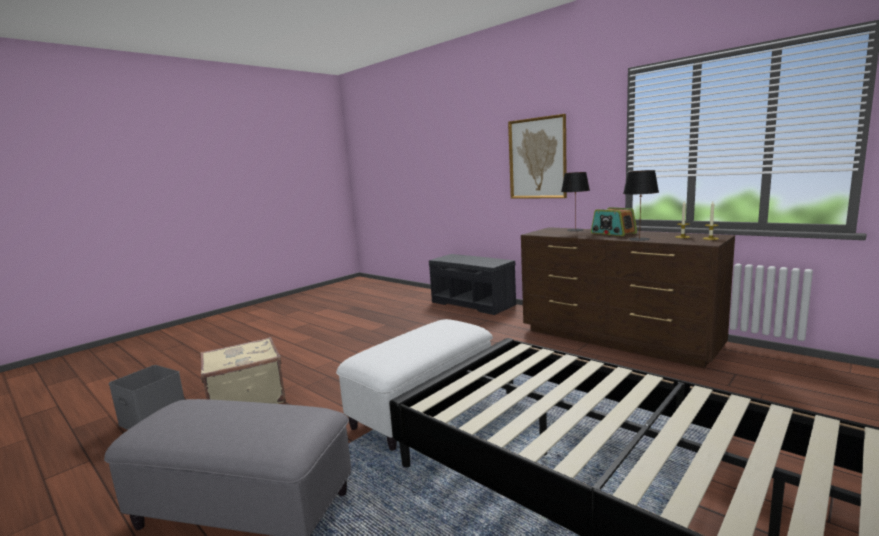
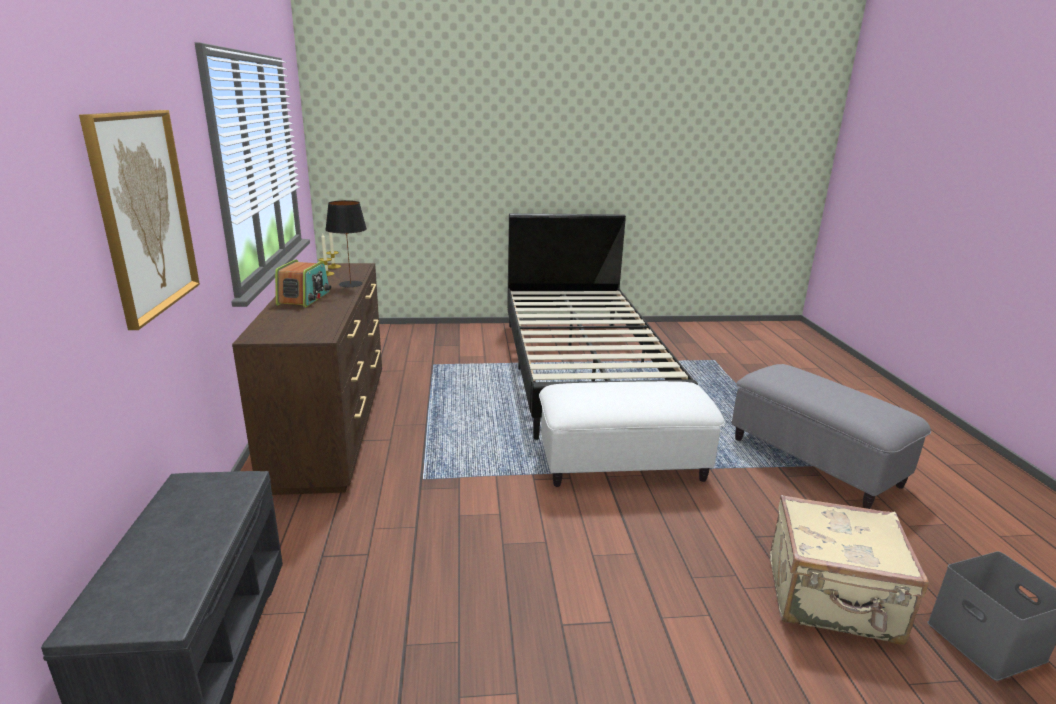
camera: 140 degrees left, 10 degrees up
(575, 230) = (276, 319): black table lamp -> none

